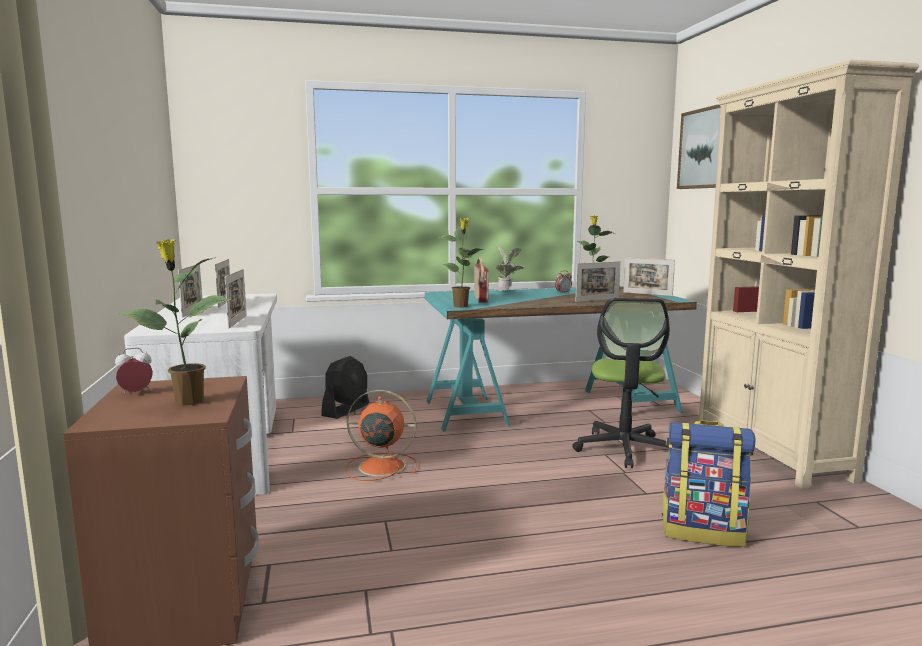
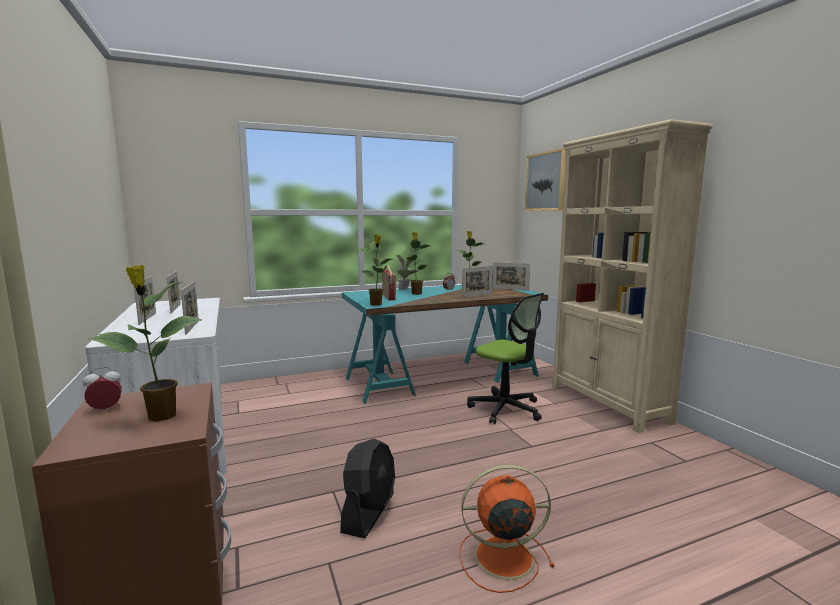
camera: 10 degrees left, 0 degrees up
(346, 410) = (281, 389): black fan -> black fan (369, 512)
(380, 466) = (319, 440): orange fan -> orange fan (501, 557)
(518, 296) = (416, 293): none -> potted plant
(624, 449) = (506, 409): office chair -> office chair turned 45 degrees counterclockwise
(703, 531) = (582, 475): backpack -> none

